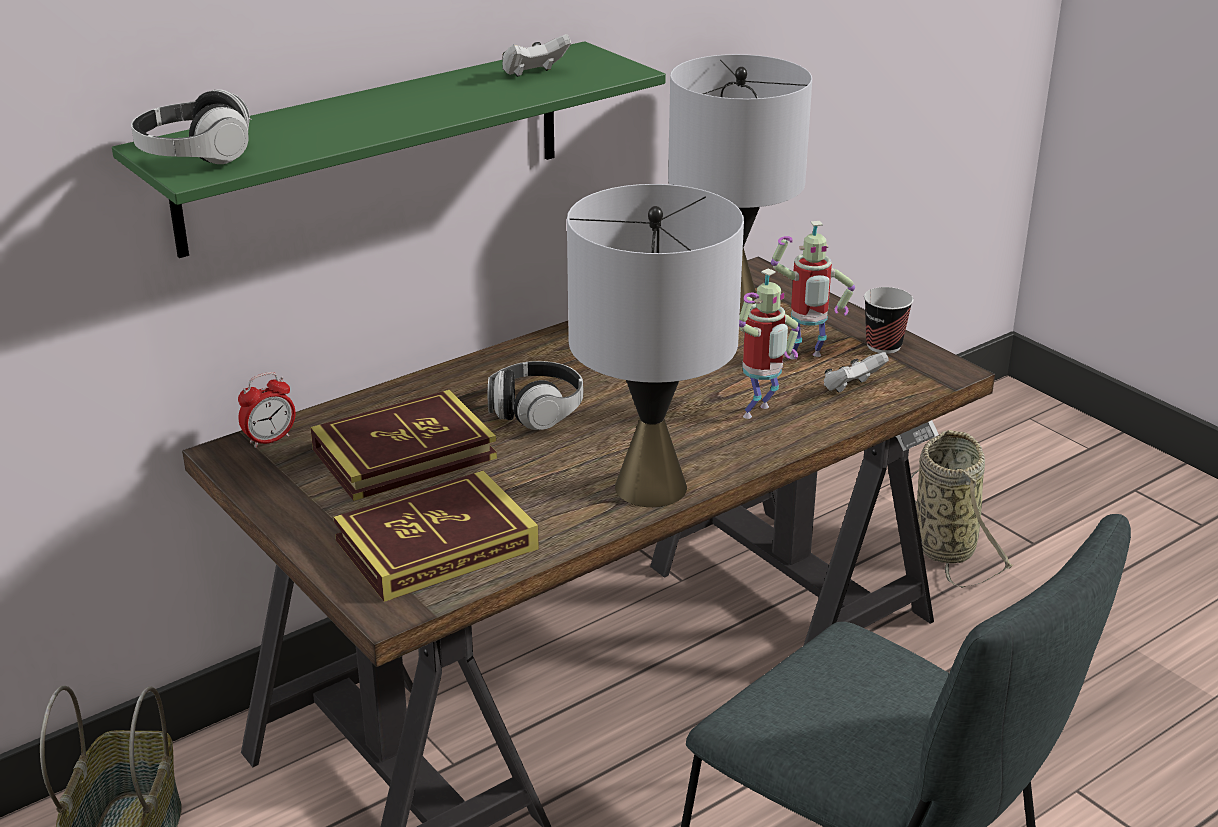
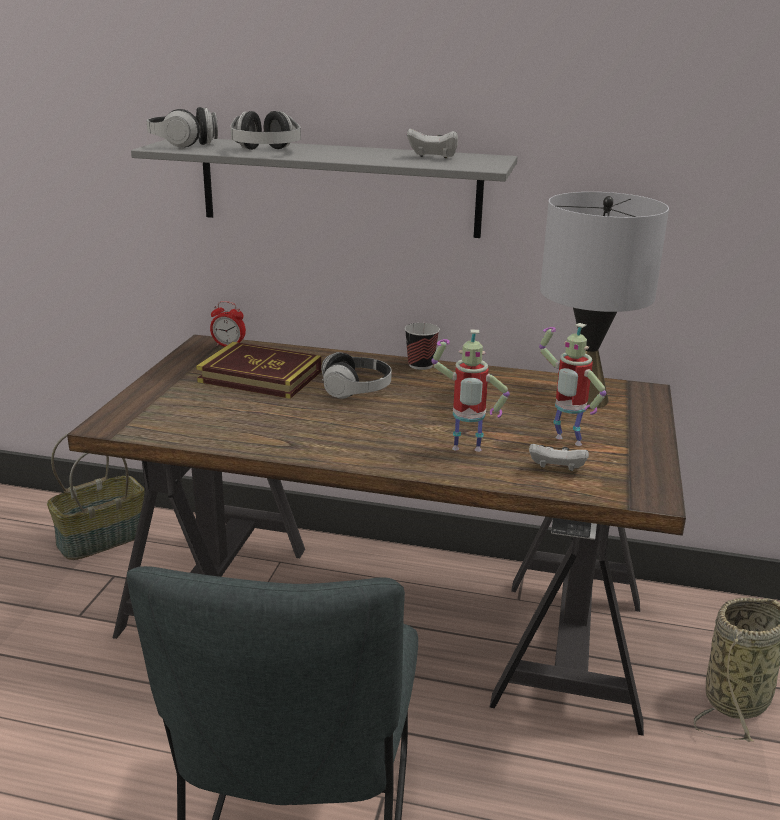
camera: 50 degrees right, 5 degrees down
(345, 130) = (266, 151): none -> headphones
(373, 147) = (339, 187): green shelf -> grey shelf
(437, 544) = (180, 415): book -> none
(651, 487) = (322, 449): grey table lamp -> none
(883, 346) = (637, 462): cup -> cup (420, 365)

